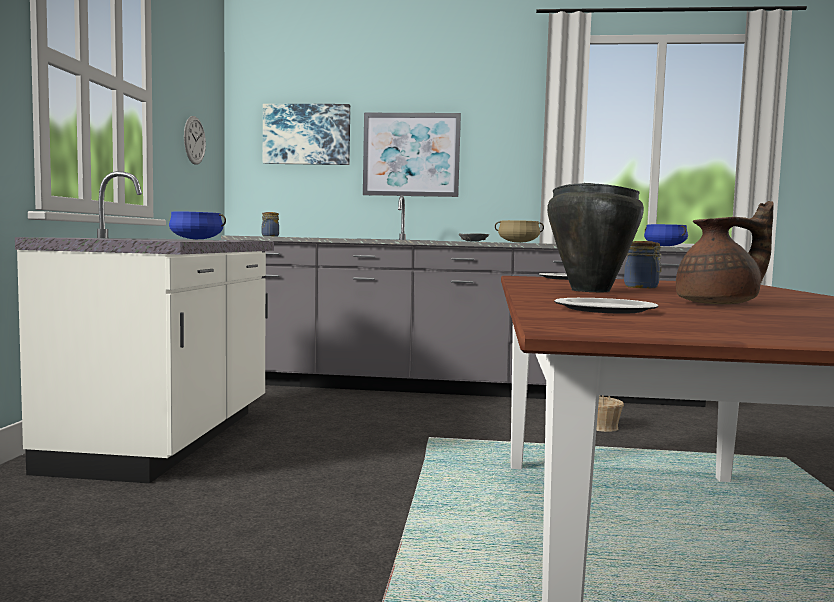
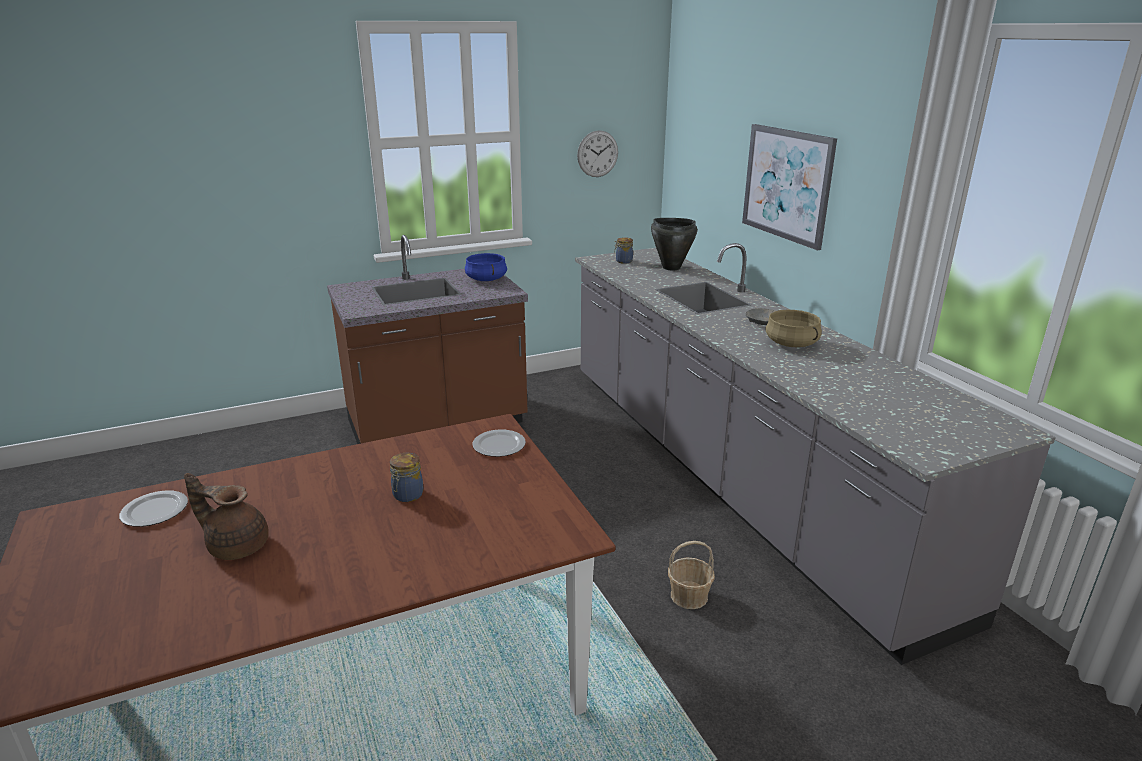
camera: 60 degrees right, 20 degrees up
(167, 440) = (437, 424): white counter -> brown counter
(307, 134) = (713, 142): picture -> none
(589, 290) = (326, 482): black cooking pot -> black cooking pot (671, 267)
(664, 246) = (971, 421): blue cooking pot -> none
(720, 304) = (236, 545): brown teapot -> brown teapot turned 150 degrees clockwise

